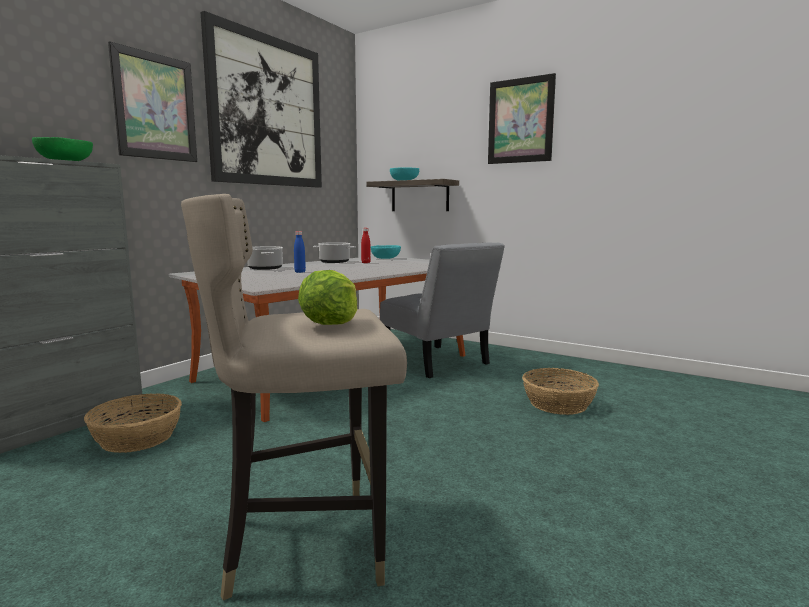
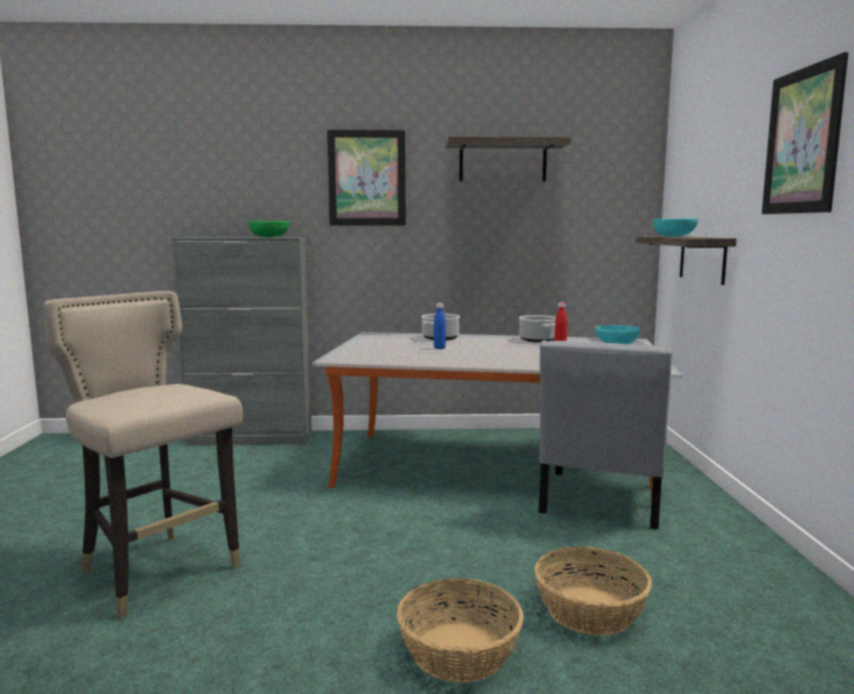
camera: 55 degrees right, 0 degrees up
(136, 438) = (256, 464): basket -> basket (458, 651)
(267, 112) = (502, 161): picture -> shelf
(330, 323) = (138, 400): lettuce -> none

